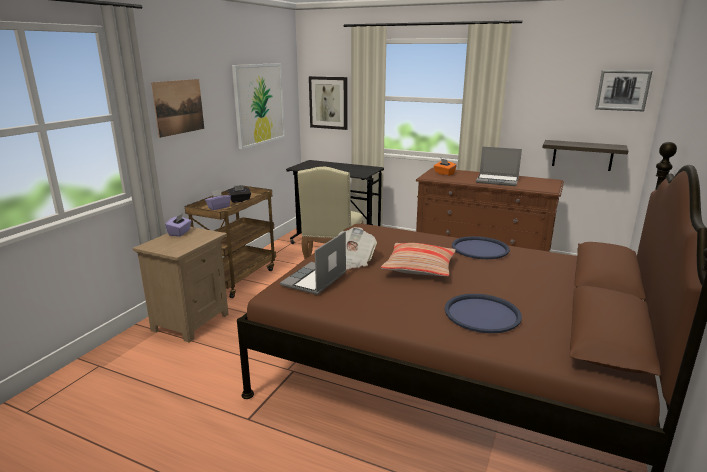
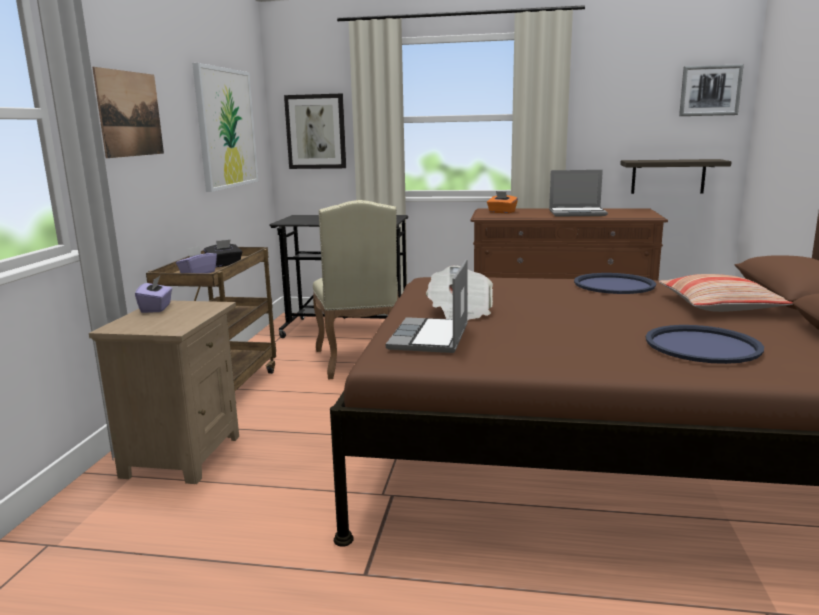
camera: 15 degrees left, 5 degrees down
(419, 267) = (561, 310): pillow -> pillow (720, 306)

